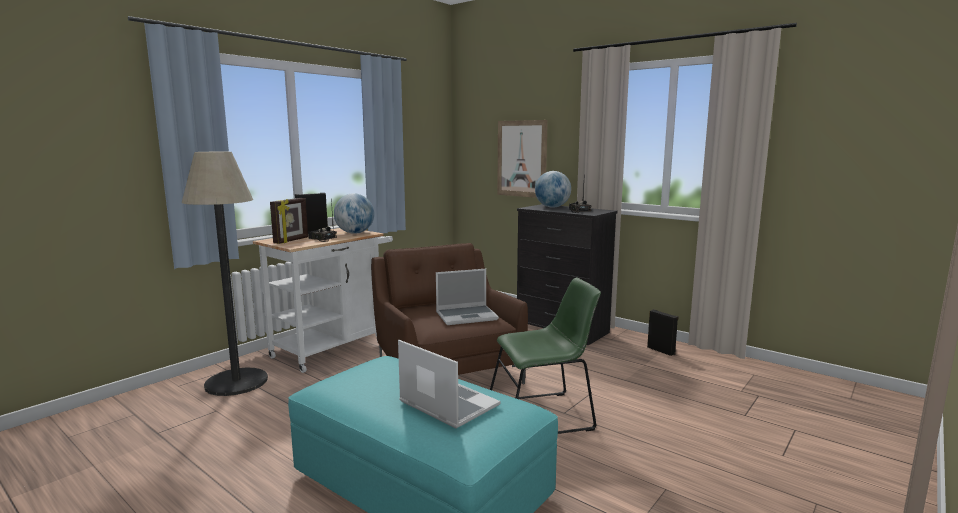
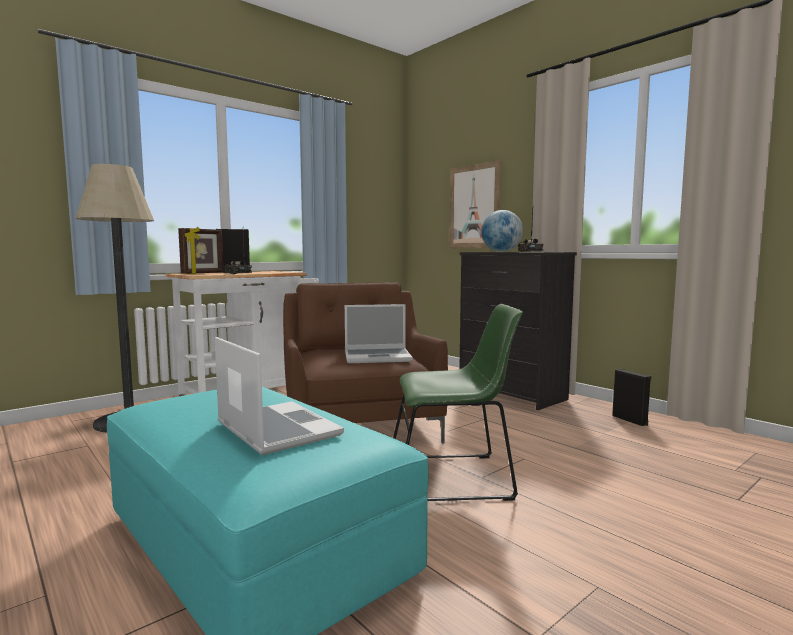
camera: 10 degrees right, 5 degrees down
(355, 233) = (276, 272): globe -> none

